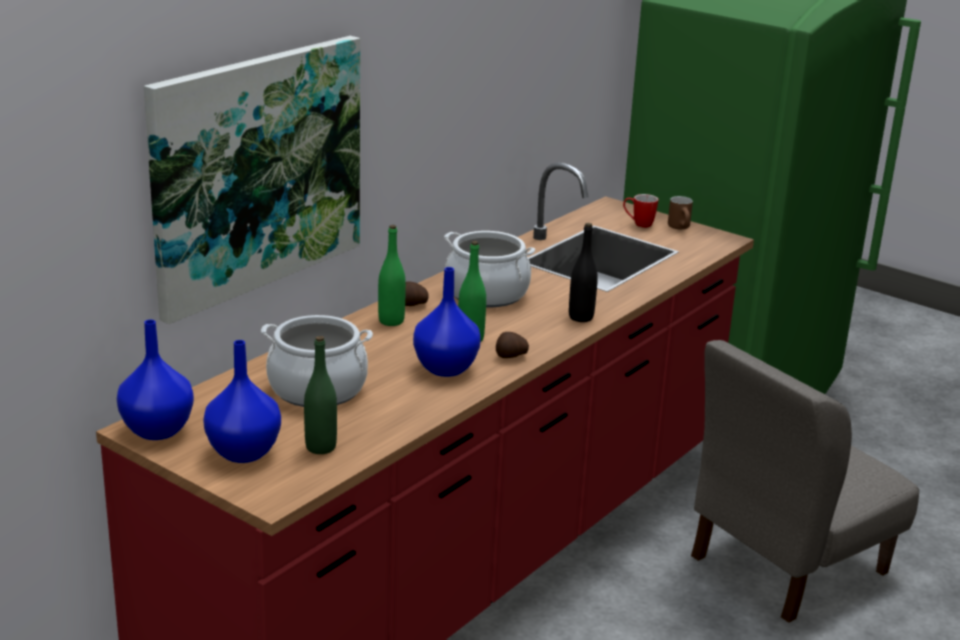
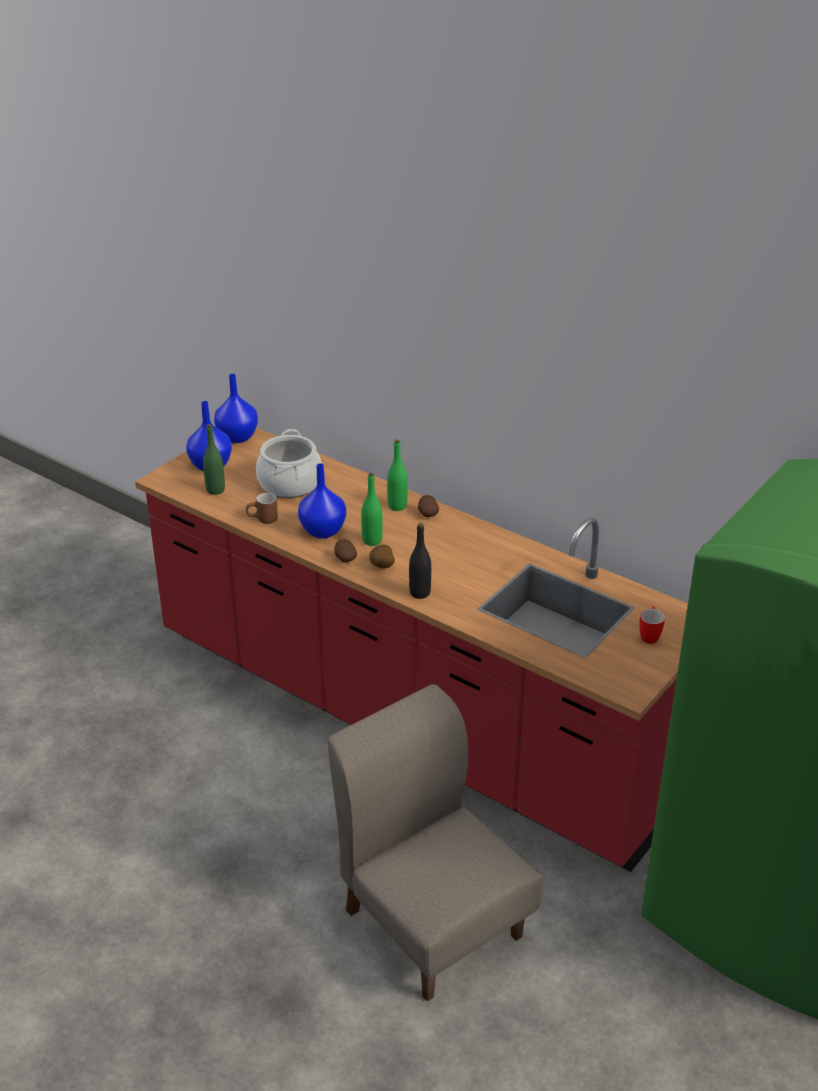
camera: 90 degrees right, 10 degrees up
(256, 172) = (346, 348): picture -> none
(486, 293) = (457, 547): cooking pot -> none
(529, 335) = (381, 567): none -> potato
(681, 228) = (649, 664): brown mug -> brown mug (263, 520)

